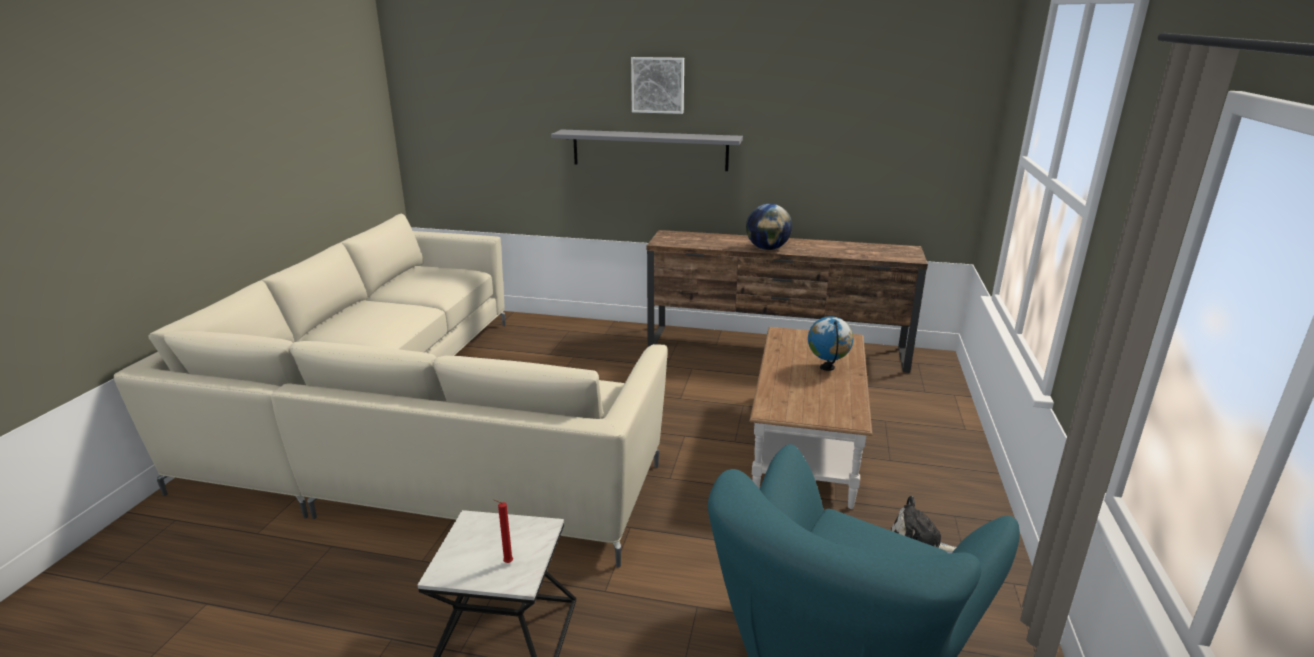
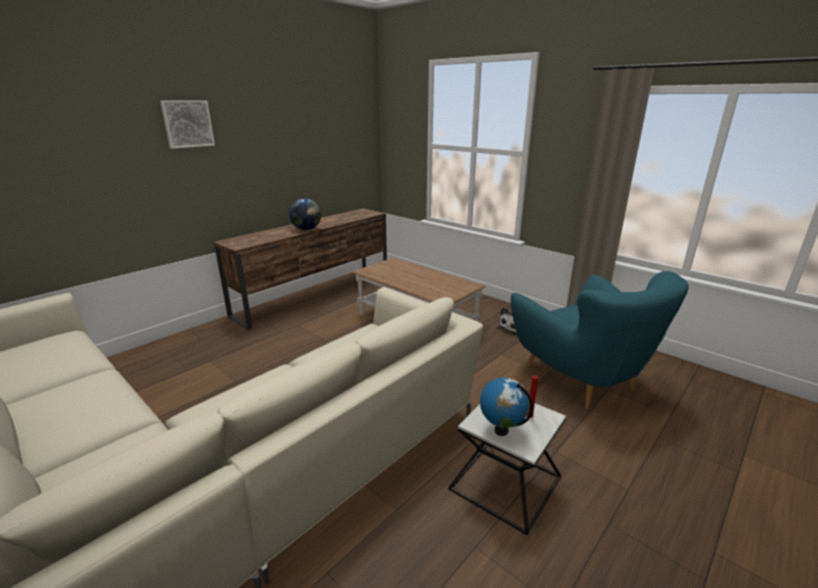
camera: 60 degrees left, 0 degrees up
(649, 150) = (190, 179): grey shelf -> none
(827, 368) = (417, 273): globe -> globe (501, 430)

